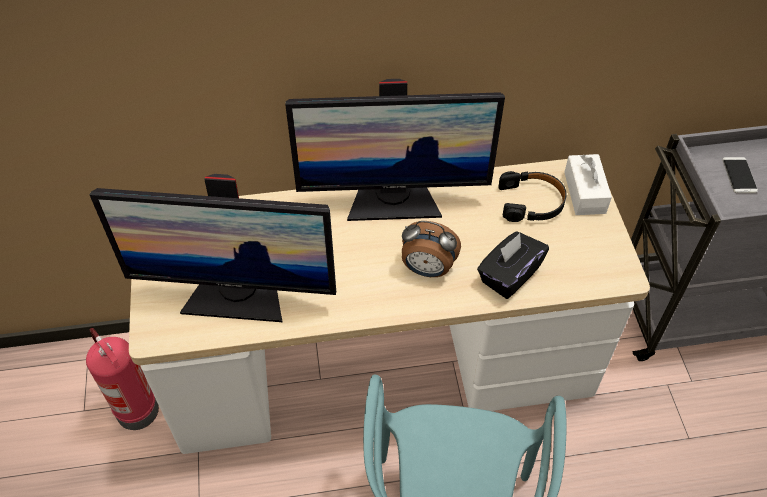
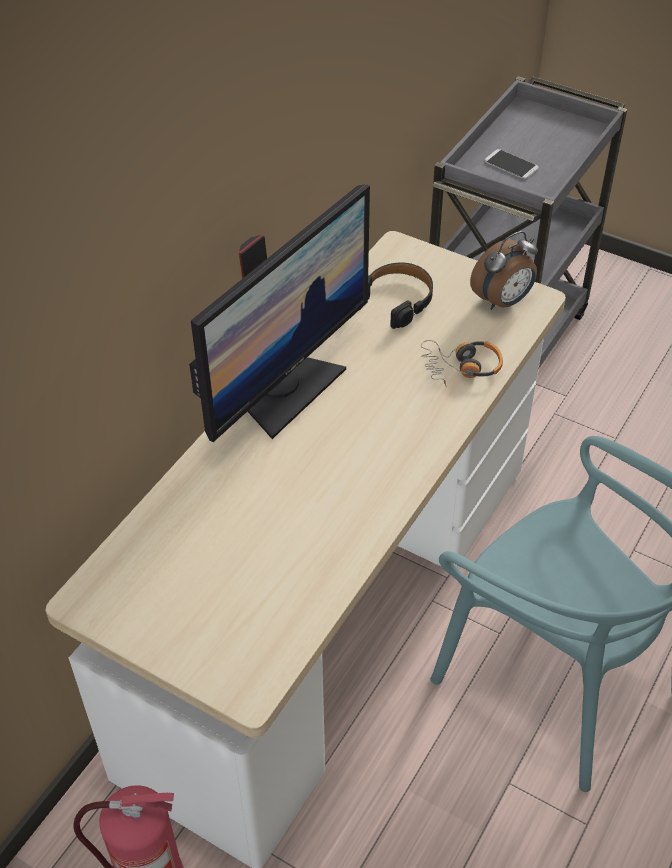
camera: 50 degrees left, 5 degrees down
(236, 296) = (272, 585): monitor -> none
(427, 269) = (396, 417): alarm clock -> alarm clock (503, 301)
(509, 275) = (461, 367): black tissue box -> headphones
(584, 192) = (423, 262): white tissue box -> none

